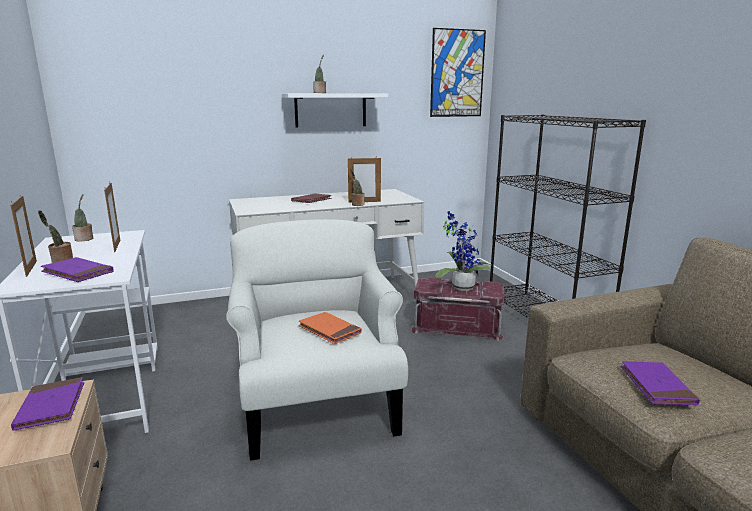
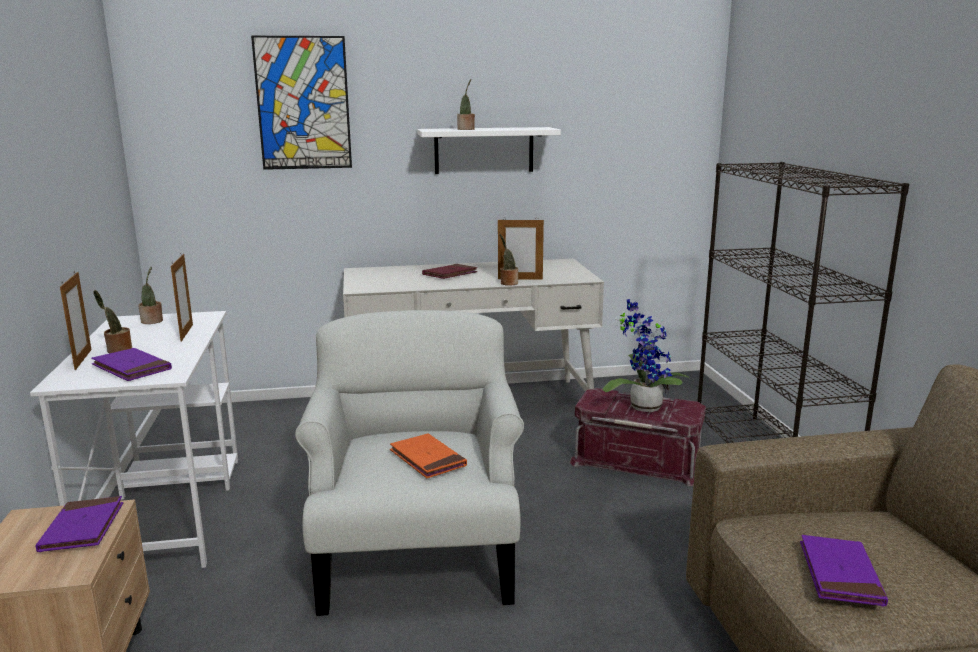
camera: 10 degrees right, 0 degrees up
(457, 73) = (669, 97): picture -> picture (303, 103)

